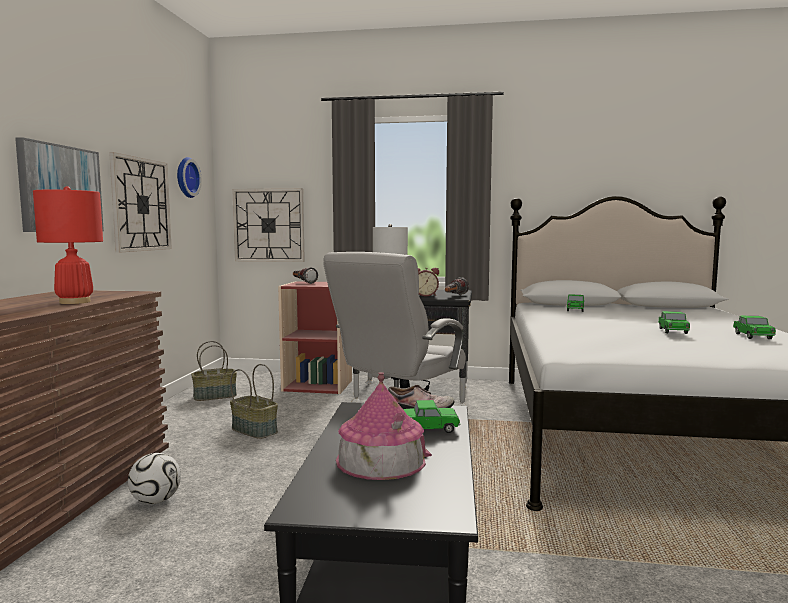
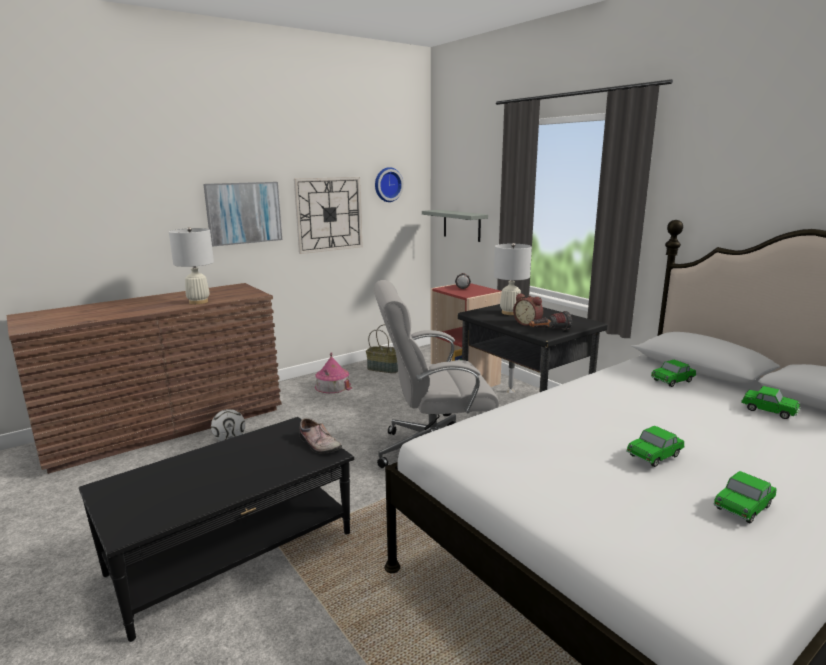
camera: 45 degrees right, 10 degrees up
(74, 302) = (198, 302): red table lamp -> white table lamp
(255, 430) = (355, 409): basket -> none
(269, 225) = (461, 225): wall clock -> grey shelf
(381, 460) = (199, 475): toy house -> toy house (332, 386)
(429, 428) = (279, 464): toy car -> toy car (769, 411)

